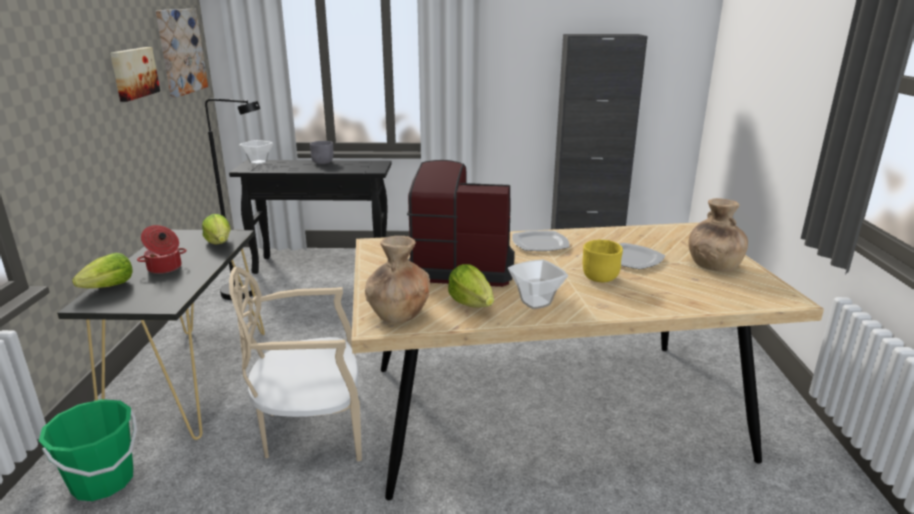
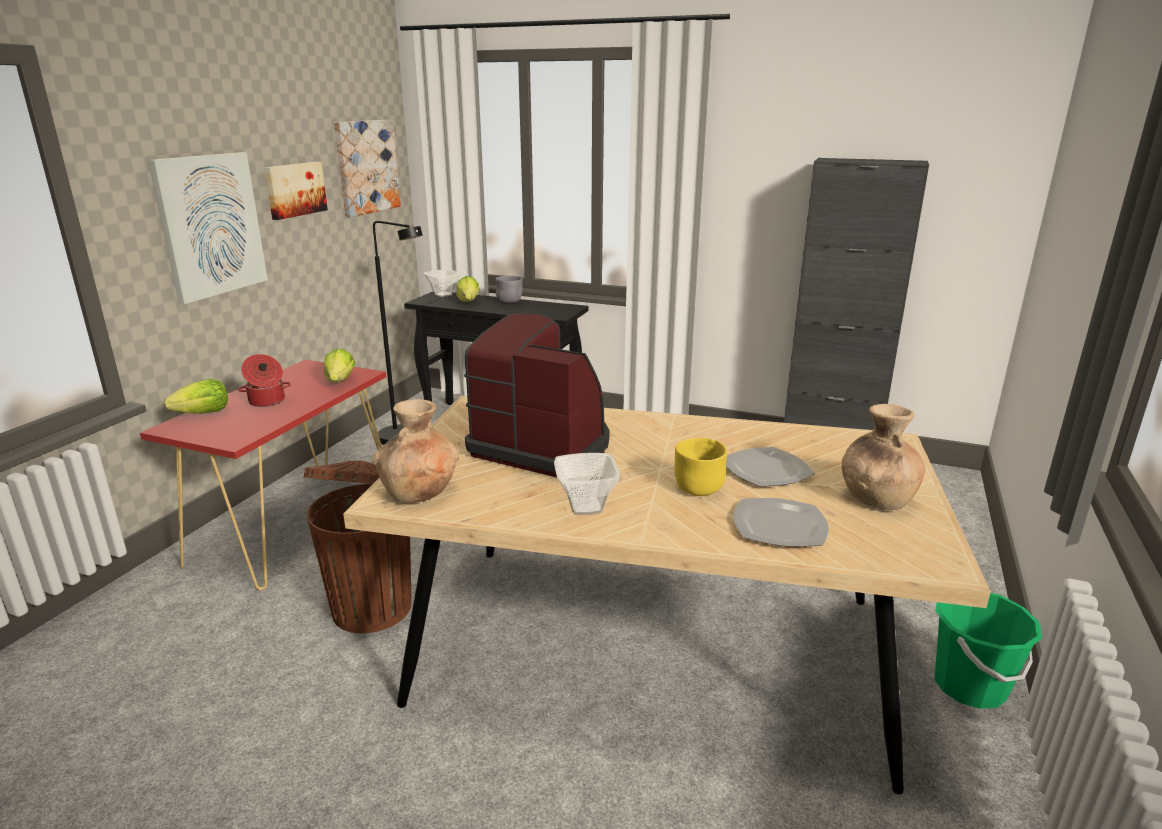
camera: 20 degrees right, 0 degrees up
(76, 109) = (210, 225): none -> picture
(103, 481) = (156, 613): green bucket -> green bucket (969, 686)
(193, 378) = (297, 524): black console table -> red console table
(311, 429) = (373, 606): beige chair -> brown trash can
(471, 303) = (510, 494): lettuce -> lettuce (468, 302)
(540, 243) = (667, 432): plate -> plate (780, 526)

